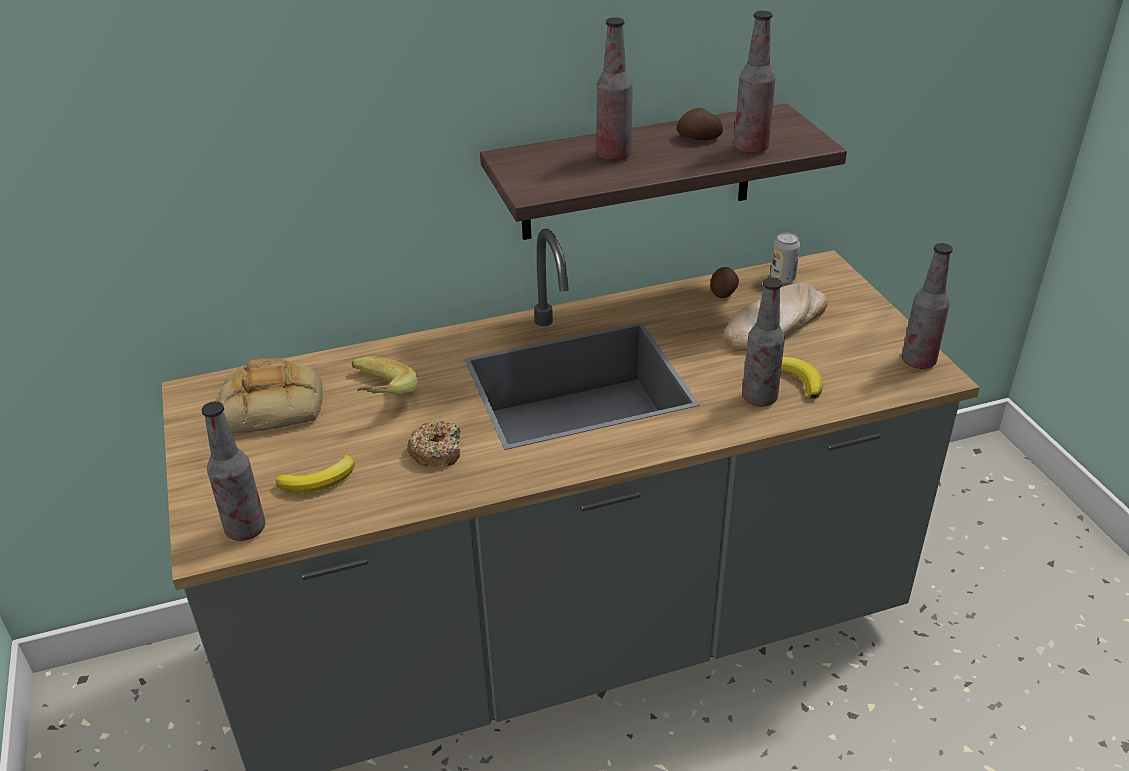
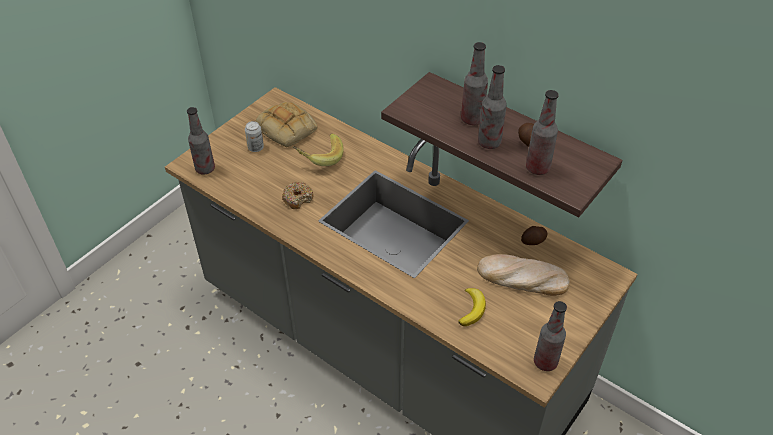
camera: 55 degrees right, 10 degrees up
(320, 480) = (250, 173): banana -> none
(759, 398) = (441, 300): bottle -> bottle (489, 142)
(782, 278) = (575, 262): can -> can (256, 148)

